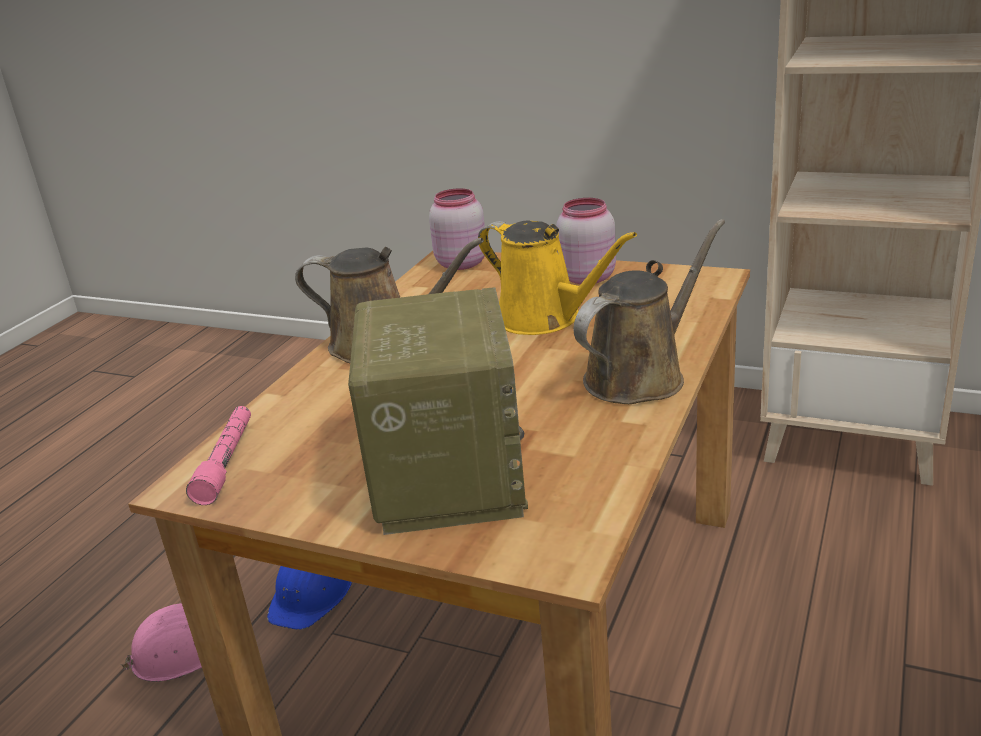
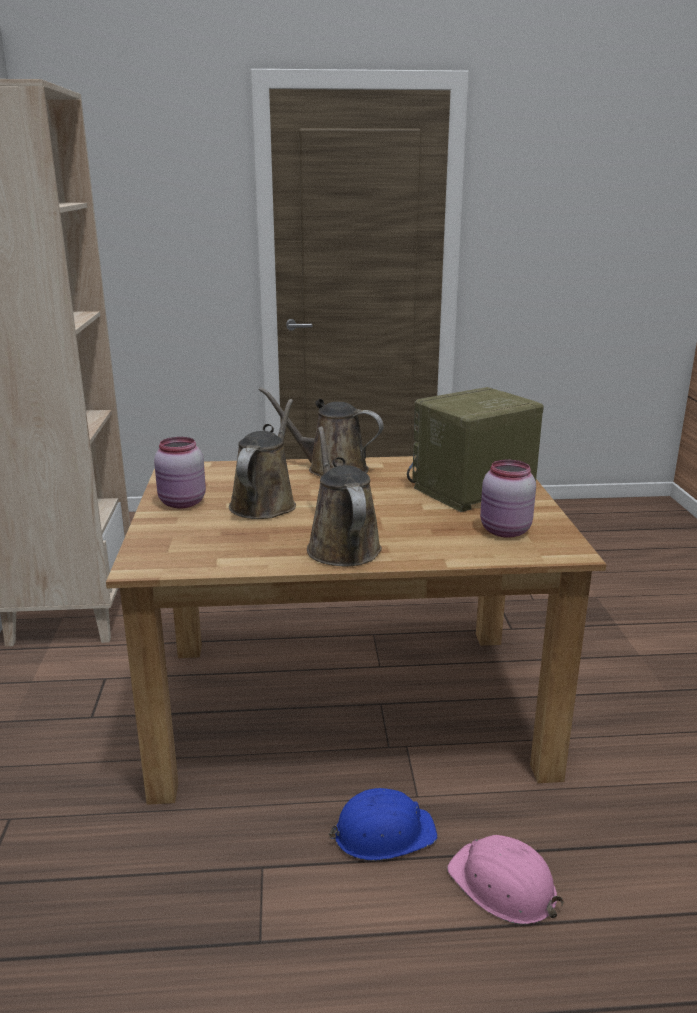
camera: 120 degrees left, 5 degrees down
(226, 462) = (534, 549): pink flashlight -> none
(460, 263) = (153, 557): pink jar -> pink jar (504, 531)
(544, 318) = (265, 503): yellow watering can -> brown watering can

